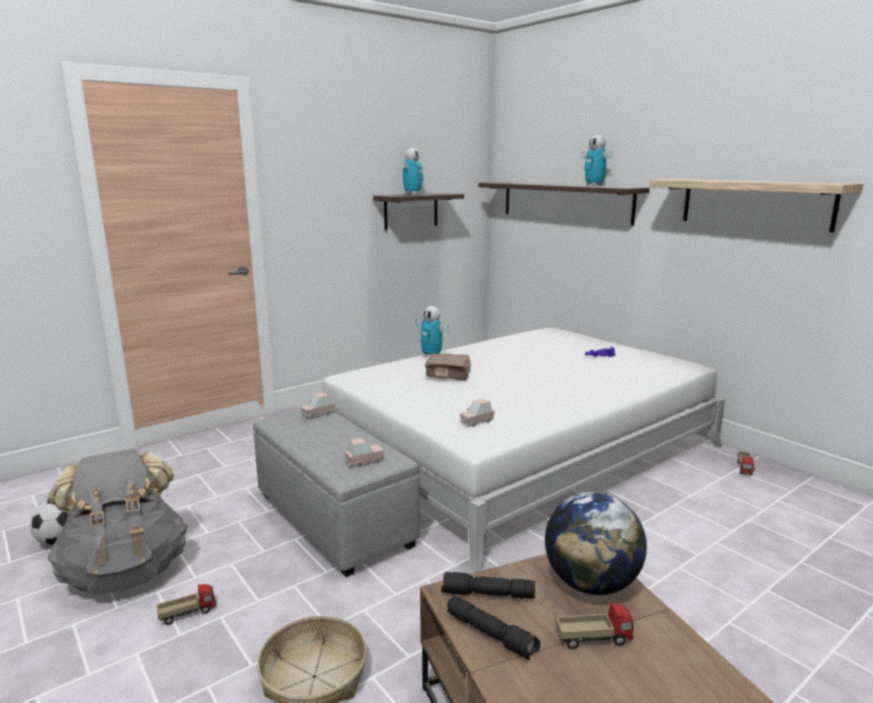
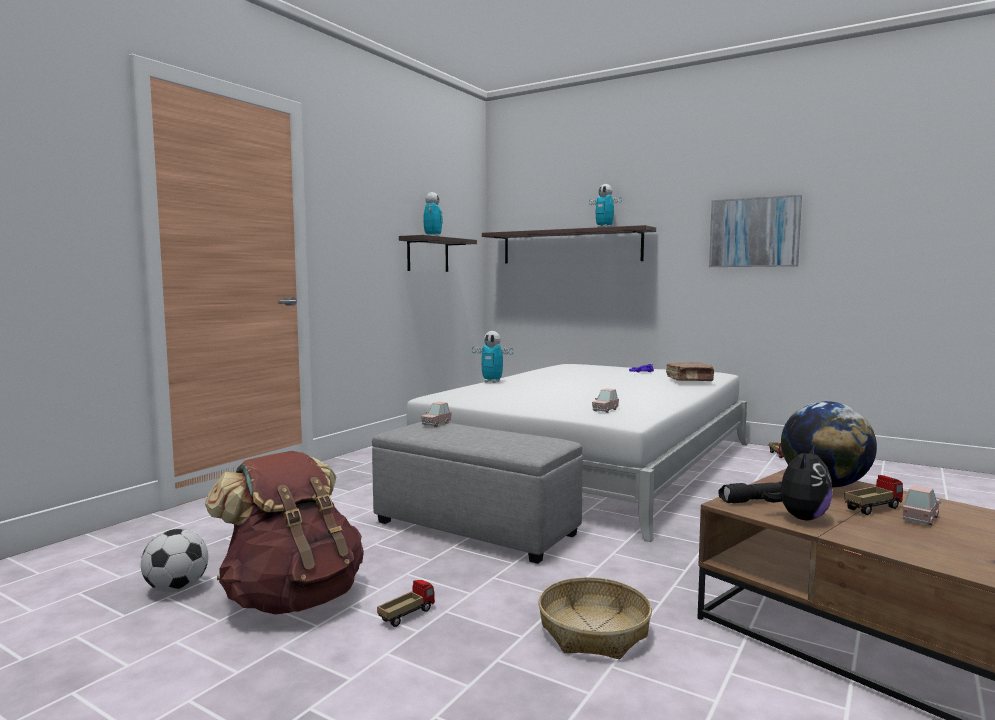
camera: 20 degrees left, 10 degrees down
(126, 572) = (293, 598): grey backpack -> brown backpack
(364, 461) = (535, 444): pink toy car -> pink toy car (920, 518)
(448, 375) = (531, 389): brown book -> brown book (690, 380)
(492, 634) = (800, 517): black flashlight -> plush toy
(755, 203) = (754, 232): shelf -> picture

